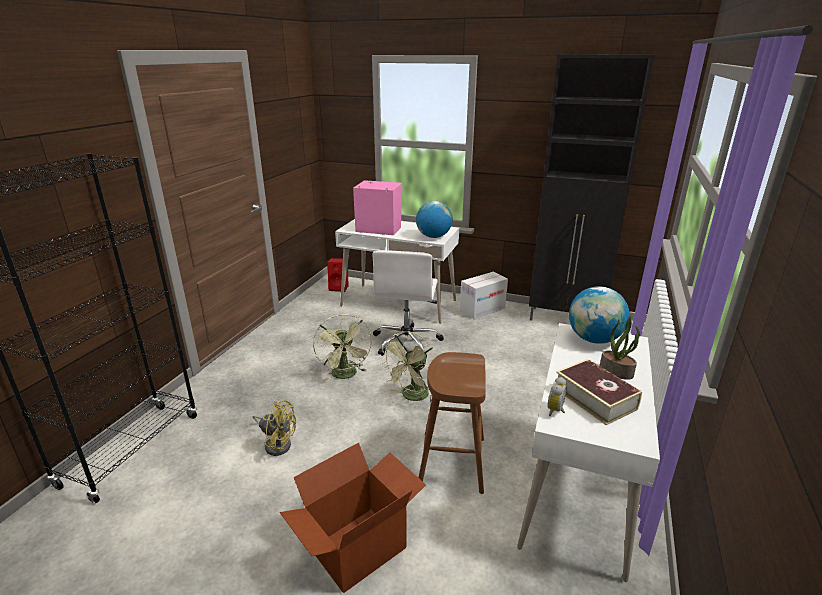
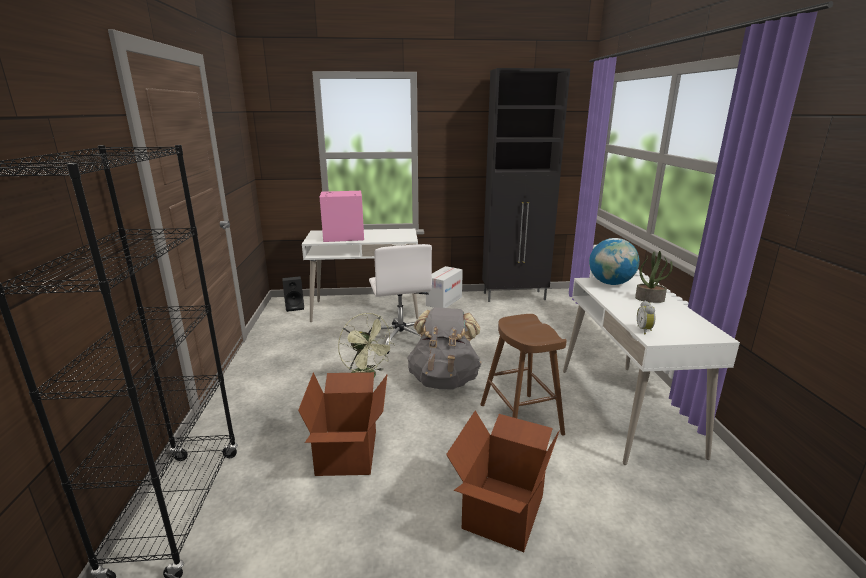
camera: 25 degrees left, 5 degrees down
(277, 443) = (348, 452): yellow fan -> cardboard box
(339, 288) = (295, 307): red speaker -> black speaker
(412, 397) = (444, 379): green fan -> grey backpack
(433, 236) = (401, 237): globe -> none
(594, 398) = (658, 317): book -> none

